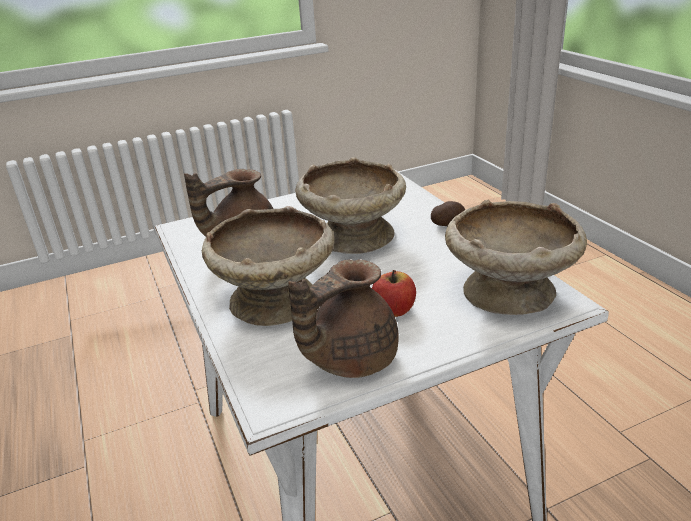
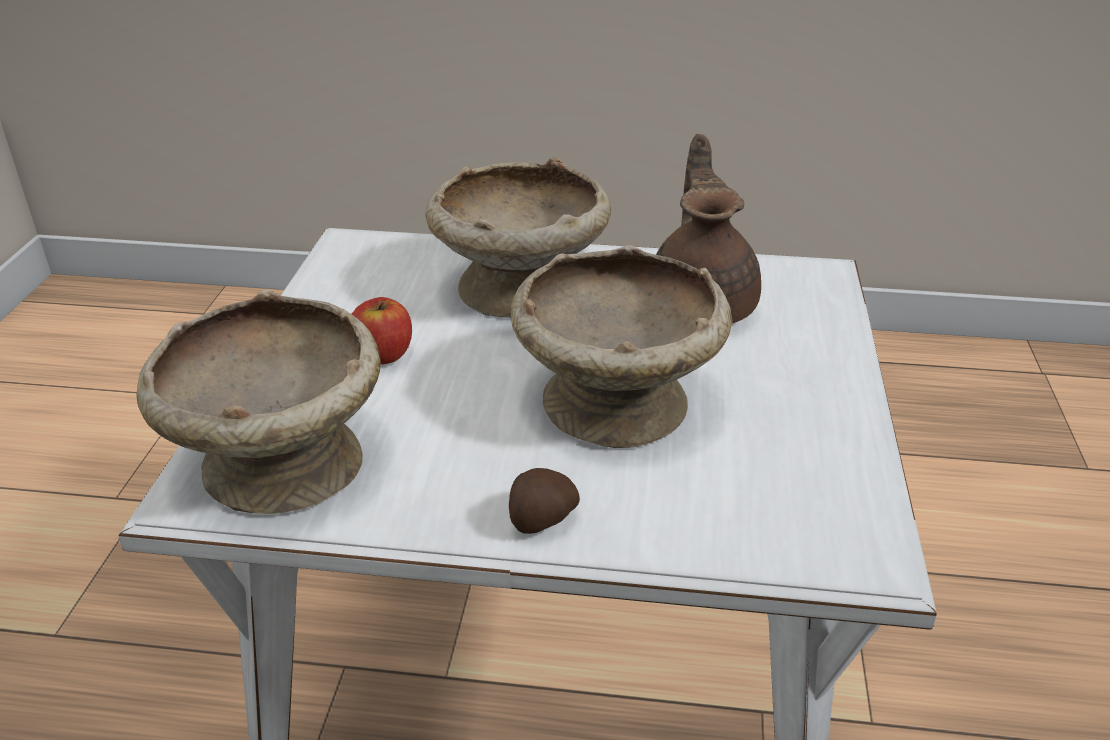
camera: 120 degrees right, 5 degrees up
(349, 359) = (346, 296): brown teapot -> none

